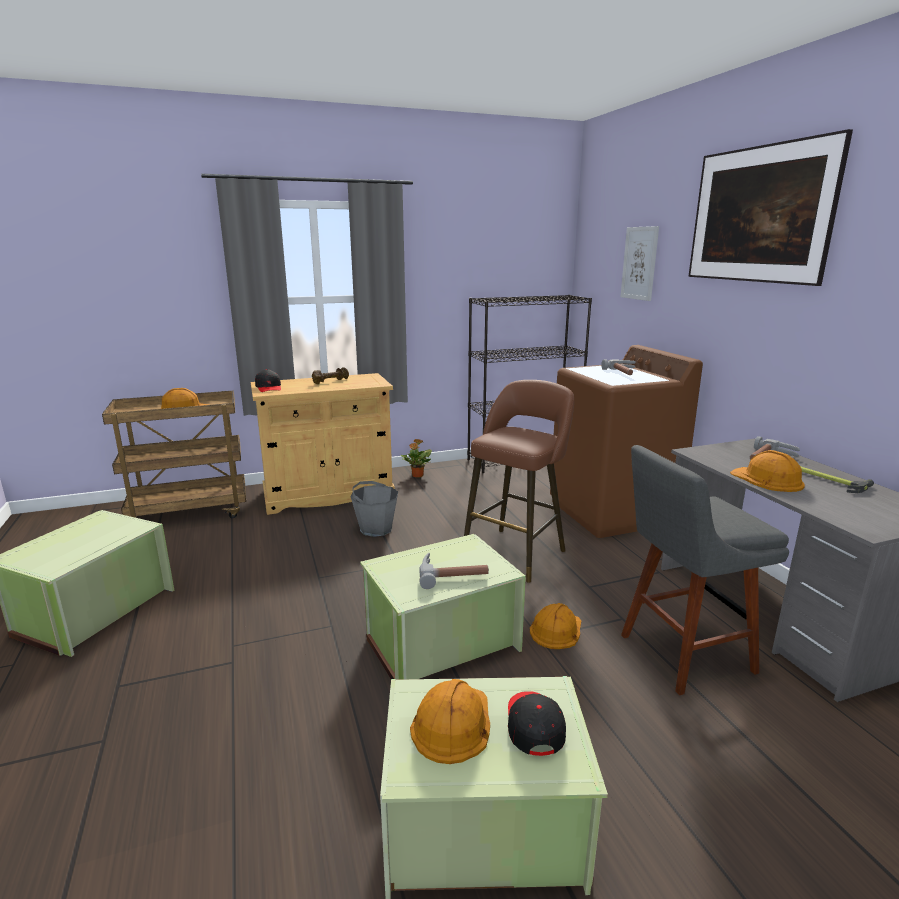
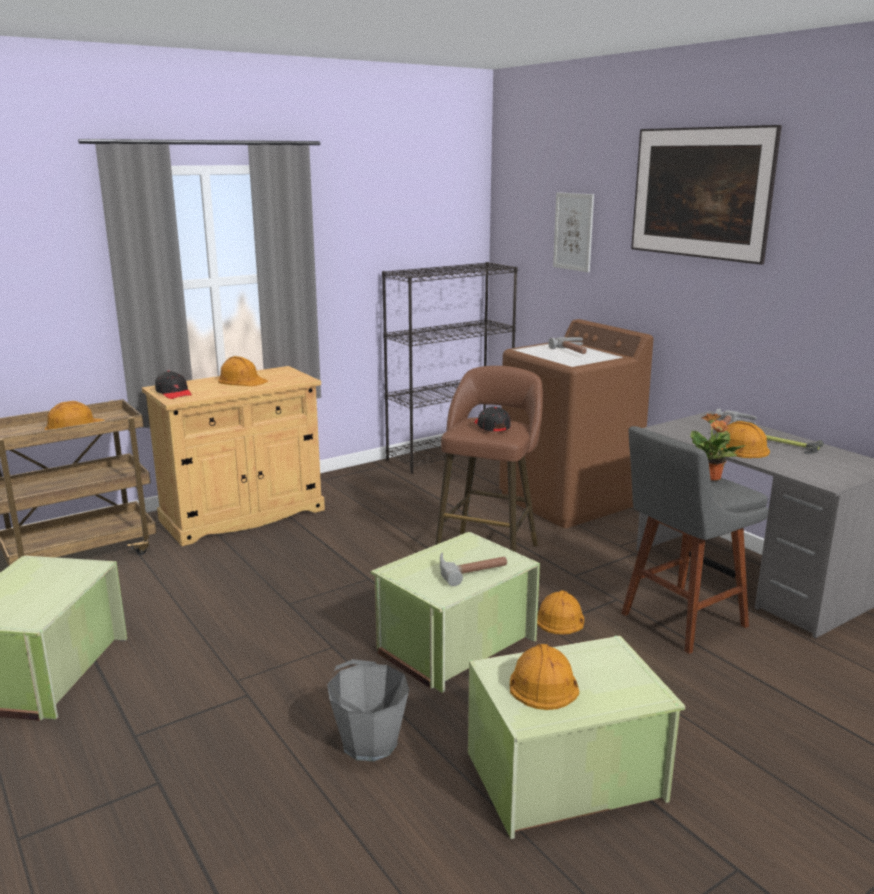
camera: 15 degrees left, 0 degrees up
(330, 381) = (242, 380): brown dumbbell -> orange hard hat
(376, 529) = (323, 546): grey bucket -> grey bucket (369, 742)
(417, 476) = (337, 484): potted plant -> potted plant (710, 478)
(533, 725) = (608, 673): black cap -> black cap (491, 426)

